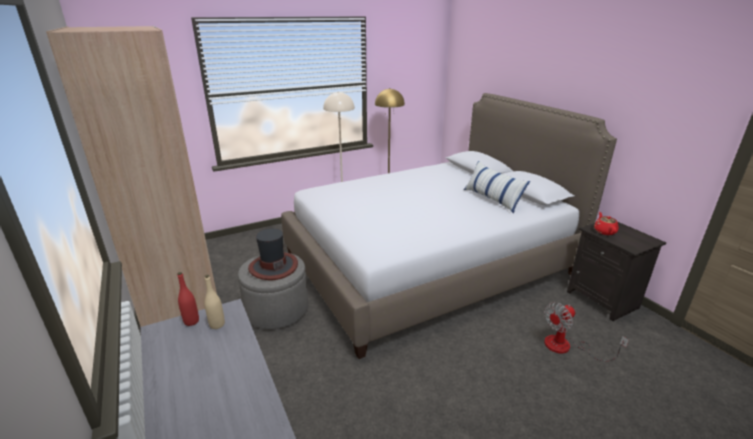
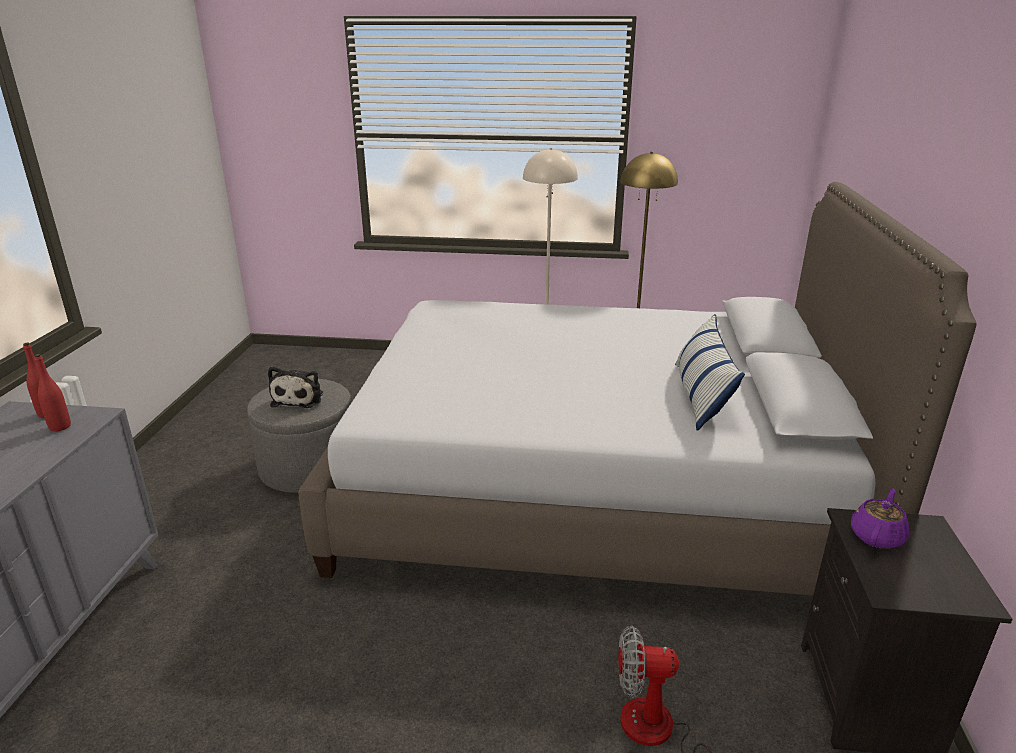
camera: 35 degrees right, 0 degrees up
(177, 288) = (243, 398): beige wardrobe -> none
(217, 324) = (60, 427): beige bottle -> red bottle
(273, 266) = (299, 398): hat -> plush toy
(604, 231) = (877, 536): red teapot -> purple teapot

